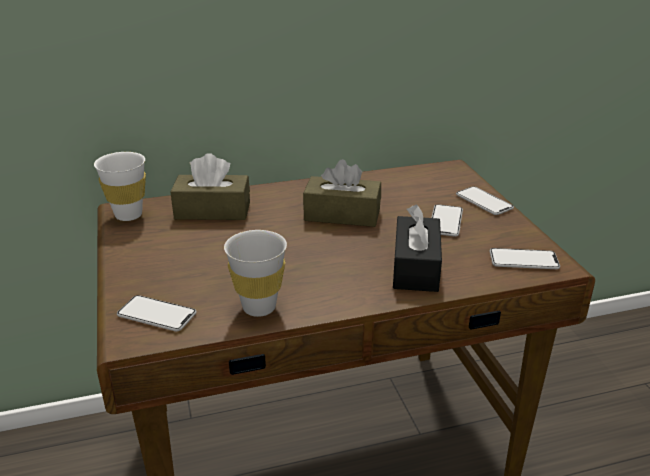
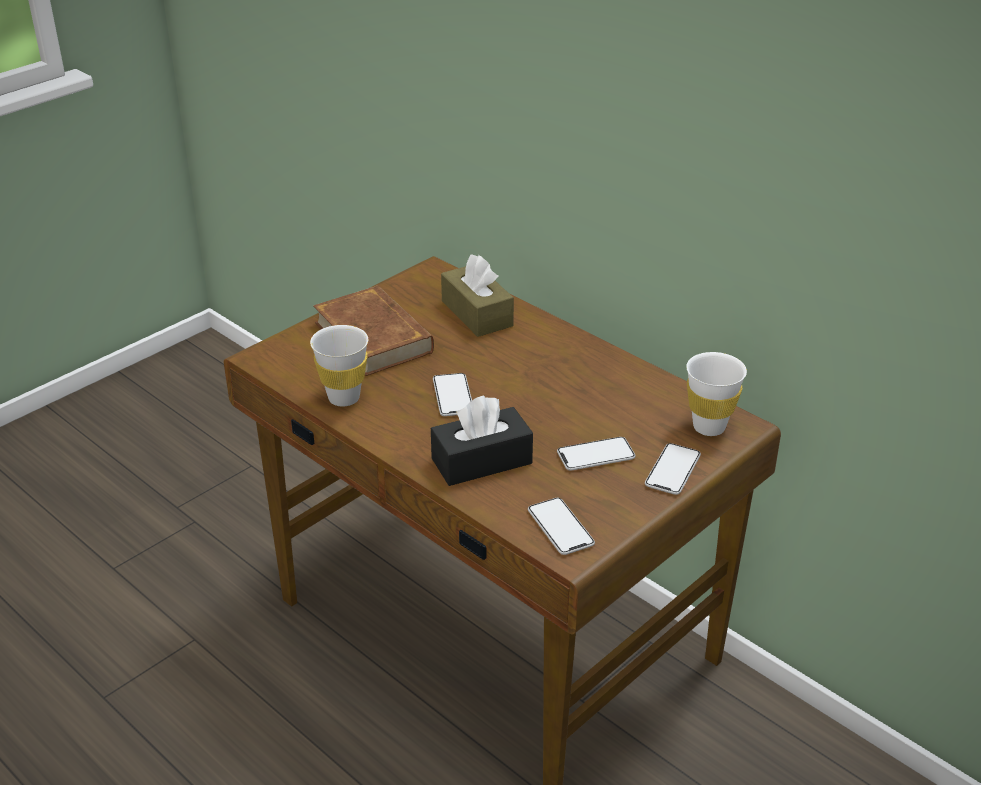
camera: 60 degrees right, 5 degrees up
(128, 215) = (426, 277): white cup -> white cup (709, 427)
(157, 314) = (296, 355): phone -> phone (453, 396)
(182, 264) = (373, 337): none -> brown book
(342, 215) = (543, 386): brown tissue box -> none

